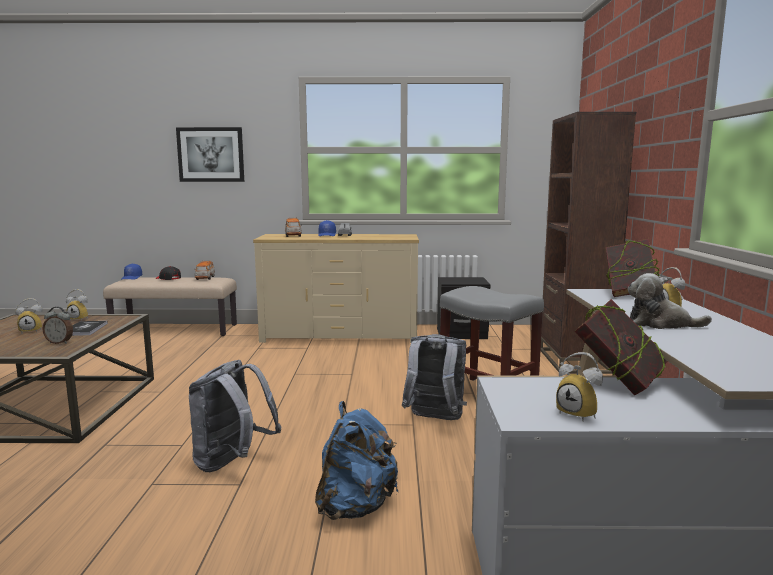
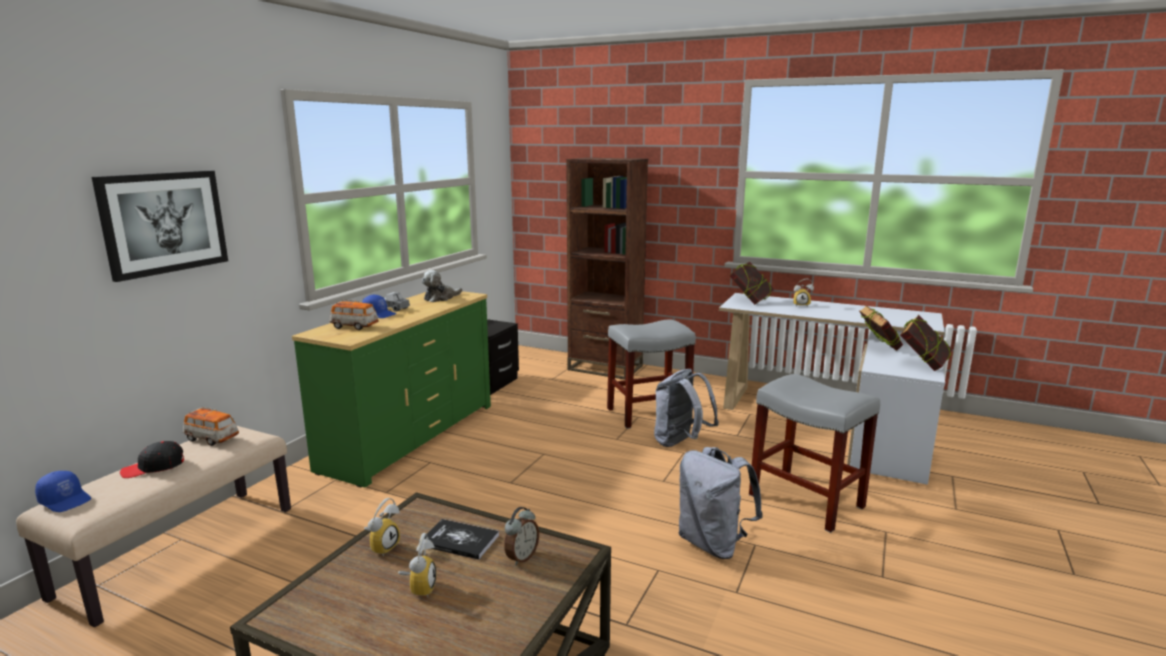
camera: 65 degrees left, 5 degrees up
(340, 336) = (409, 436): beige dresser -> green dresser
(356, 506) = (804, 501): blue backpack -> grey stool
(580, 414) = (922, 365): alarm clock -> book
(660, 324) = (828, 313): plush toy -> plush toy (440, 298)

